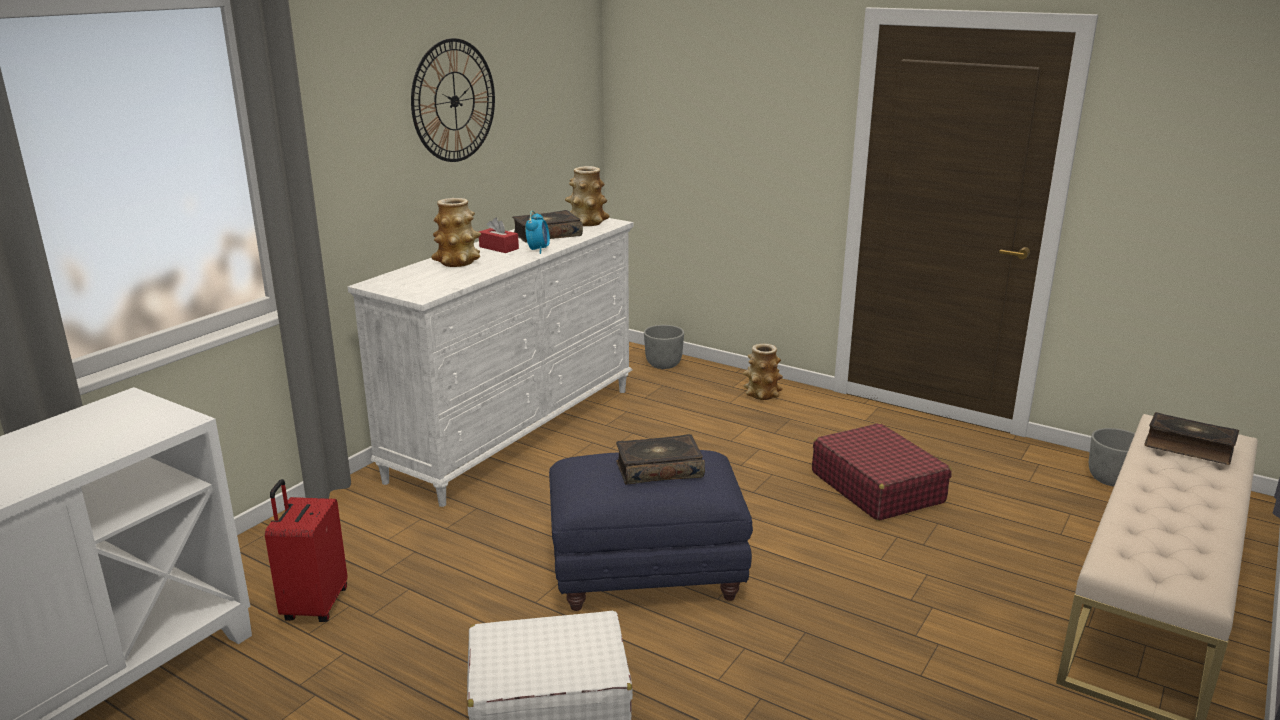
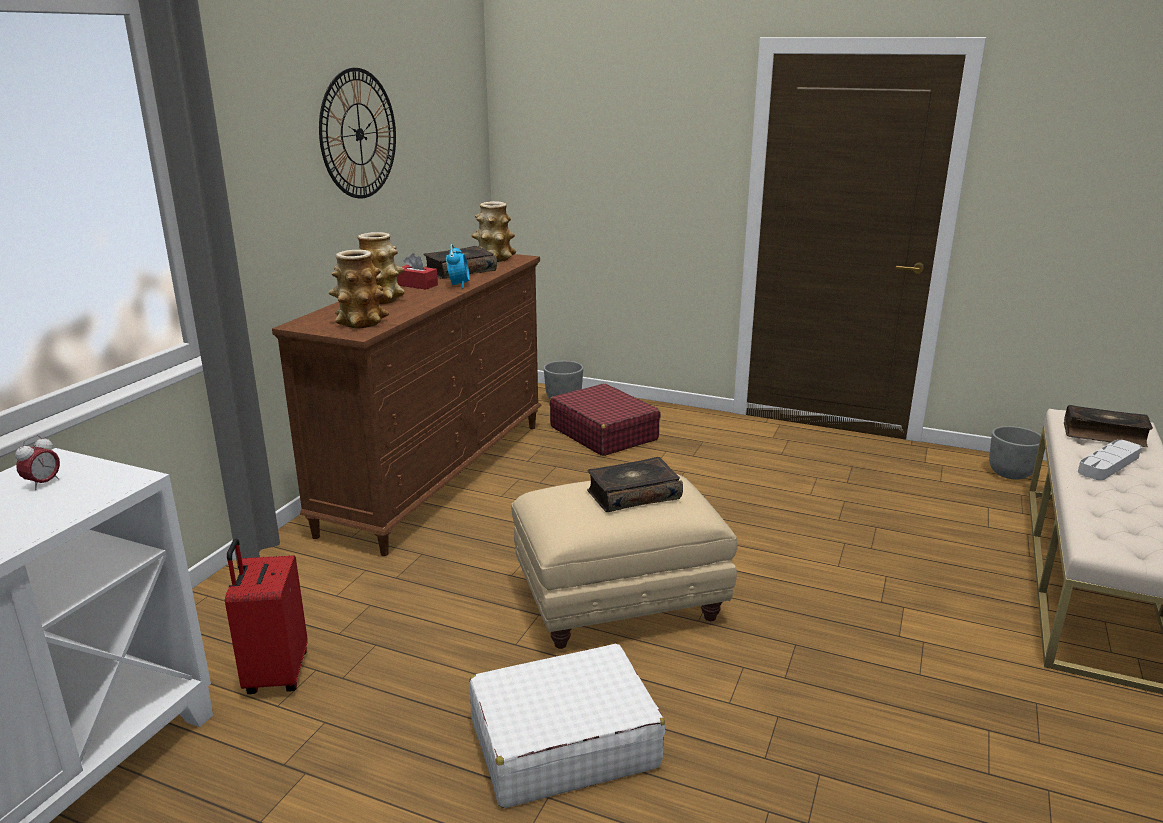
camera: 10 degrees left, 0 degrees up
(113, 418) = (43, 483): none -> alarm clock
(516, 432) = (438, 475): white dresser -> brown dresser
(644, 574) = (617, 604): blue ottoman -> beige ottoman
(762, 394) = (667, 420): vase -> vase (361, 322)
(877, 487) = (807, 498): red suitcase -> red suitcase (603, 433)
(1174, 480) = (1108, 464): none -> grey tray

